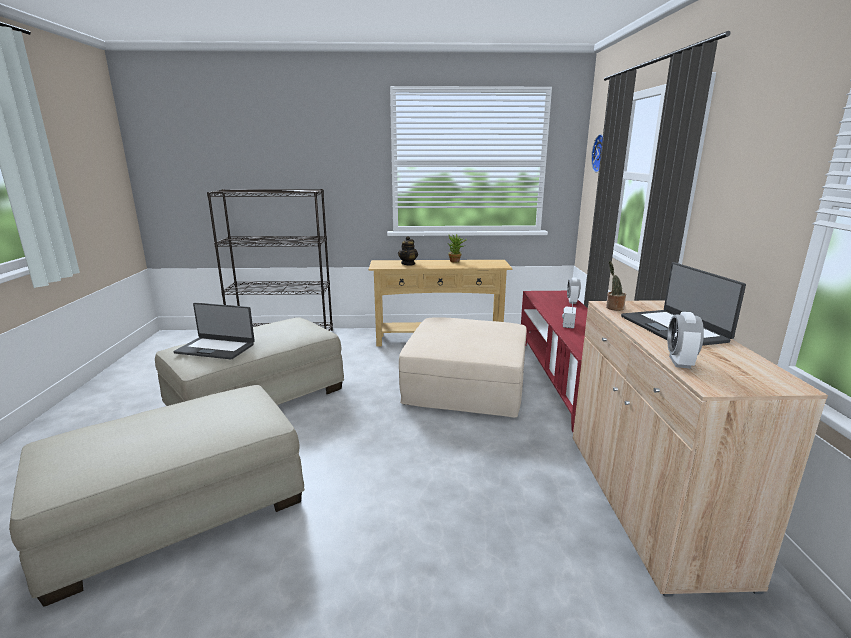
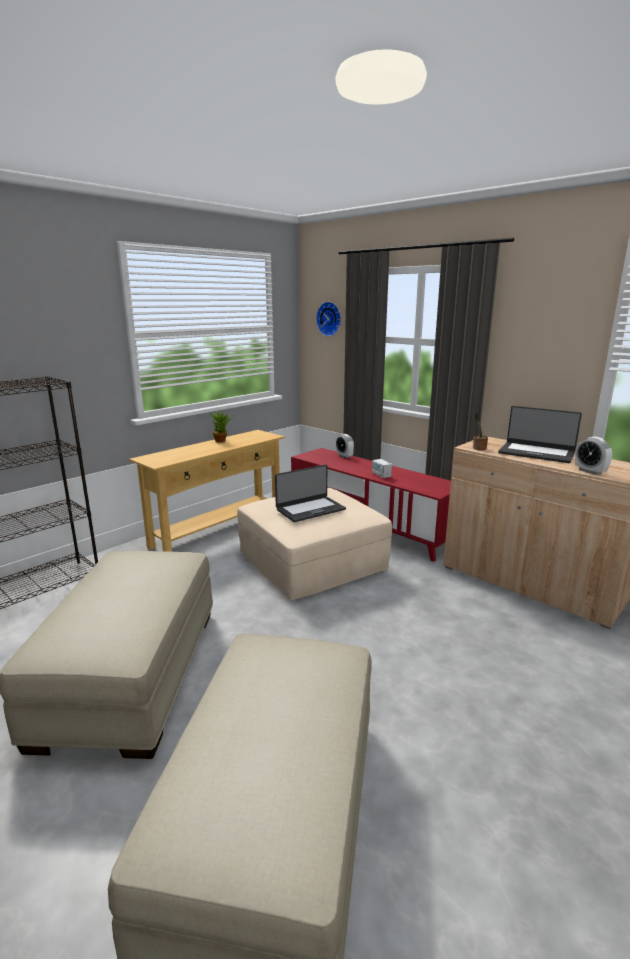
camera: 45 degrees left, 0 degrees up
(216, 348) = (104, 624): laptop -> laptop (310, 509)
(408, 264) = (182, 453): teapot -> none

